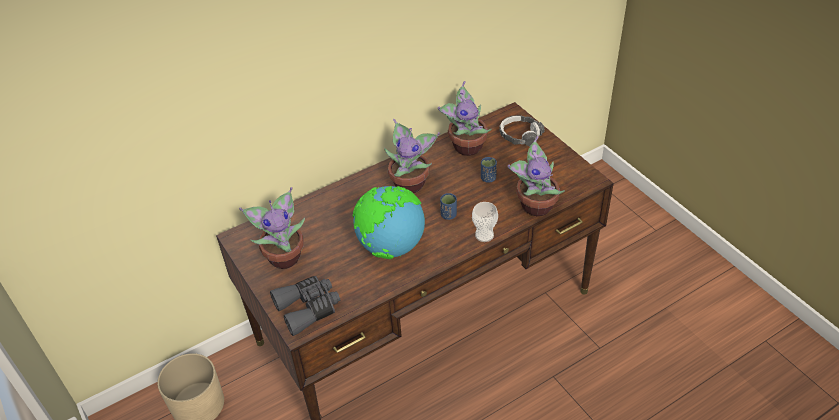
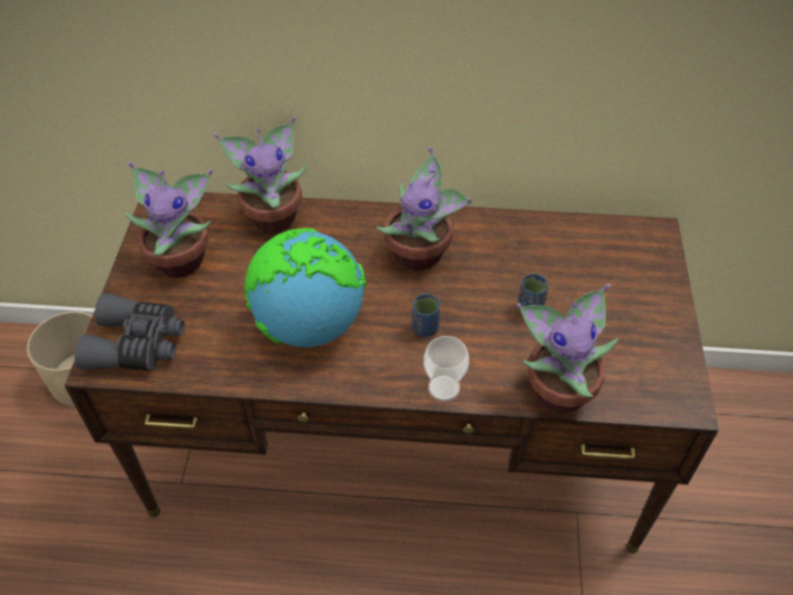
camera: 35 degrees right, 5 degrees up
(466, 146) = (544, 244): potted plant -> potted plant (273, 216)
(520, 135) = (638, 271): headphones -> none

